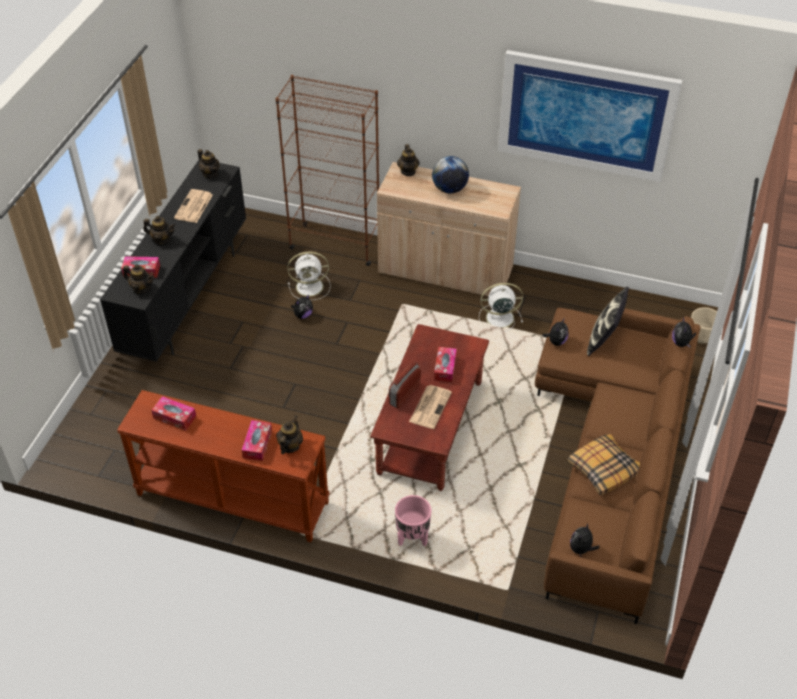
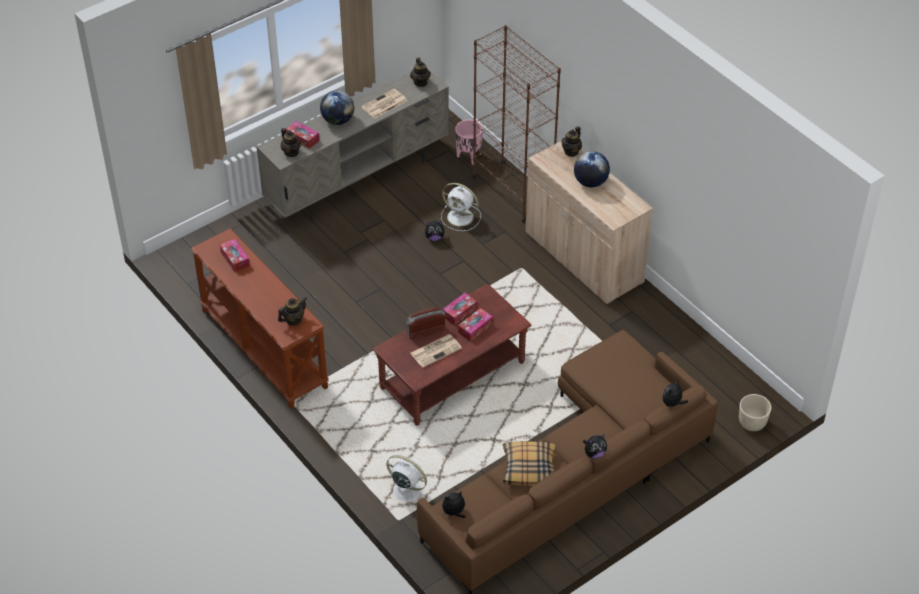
camera: 35 degrees right, 0 degrees up
(162, 240) = (338, 120): teapot -> globe
(187, 298) = (359, 180): black tv stand -> beige tv stand
(257, 444) = (273, 307): tissue box -> tissue box (459, 312)
(412, 538) = (363, 447): pink planter -> pink planter (468, 157)
(498, 318) = (590, 319): white fan -> white fan (405, 490)
(556, 341) = (590, 355): plush toy -> plush toy (594, 453)
(586, 115) = (702, 166): picture -> none
(604, 339) = (631, 373): pillow -> none

